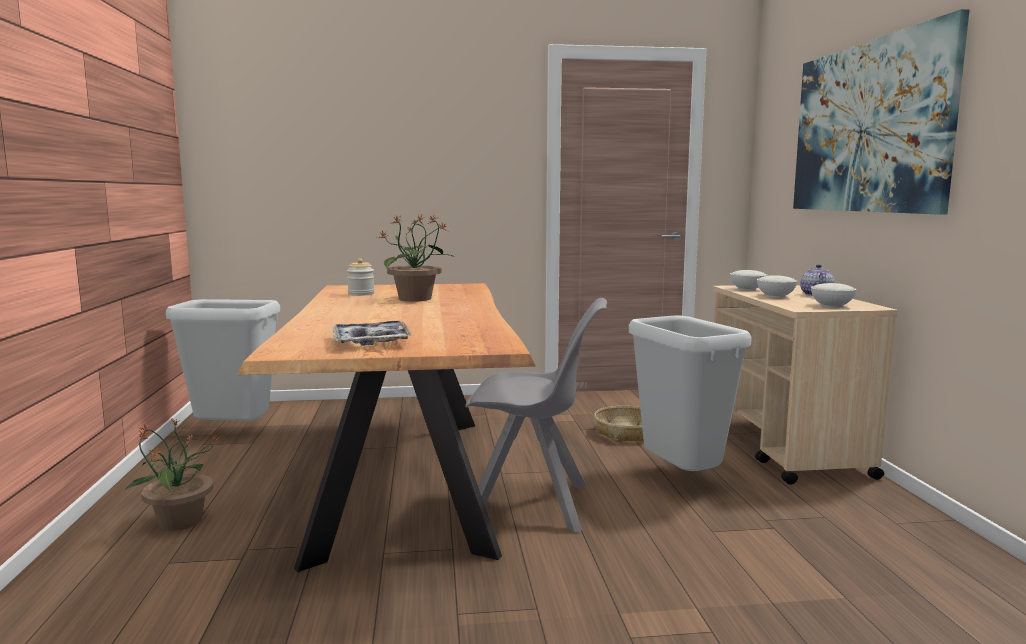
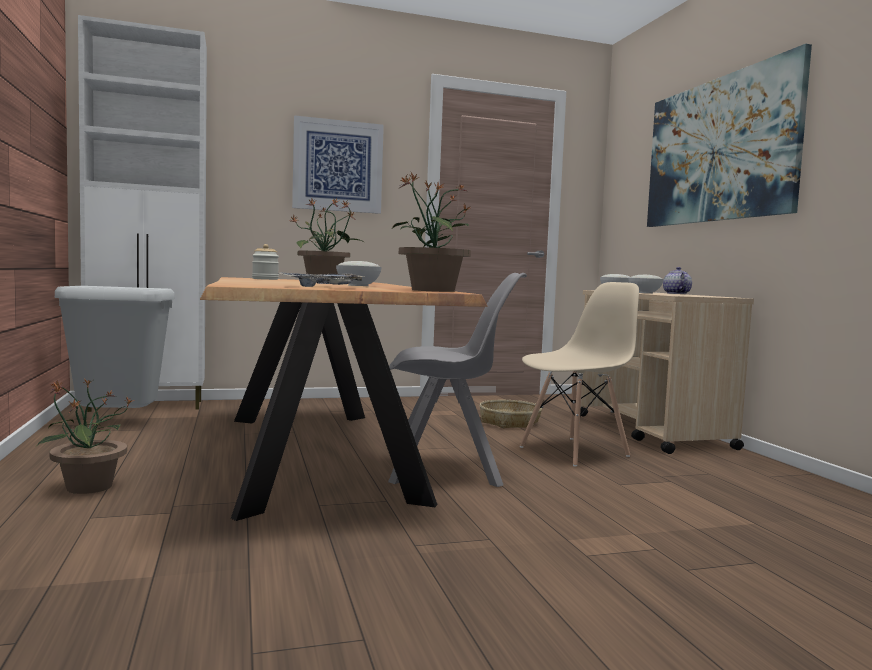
camera: 10 degrees left, 5 degrees down
(269, 409) = (148, 406): none -> white cabinet
(449, 154) = (338, 166): none -> picture
(486, 342) = (432, 290): none -> potted plant
(682, 479) = (575, 451): grey trash can -> beige chair
(831, 306) = (698, 295): white bowl -> white bowl (357, 285)

